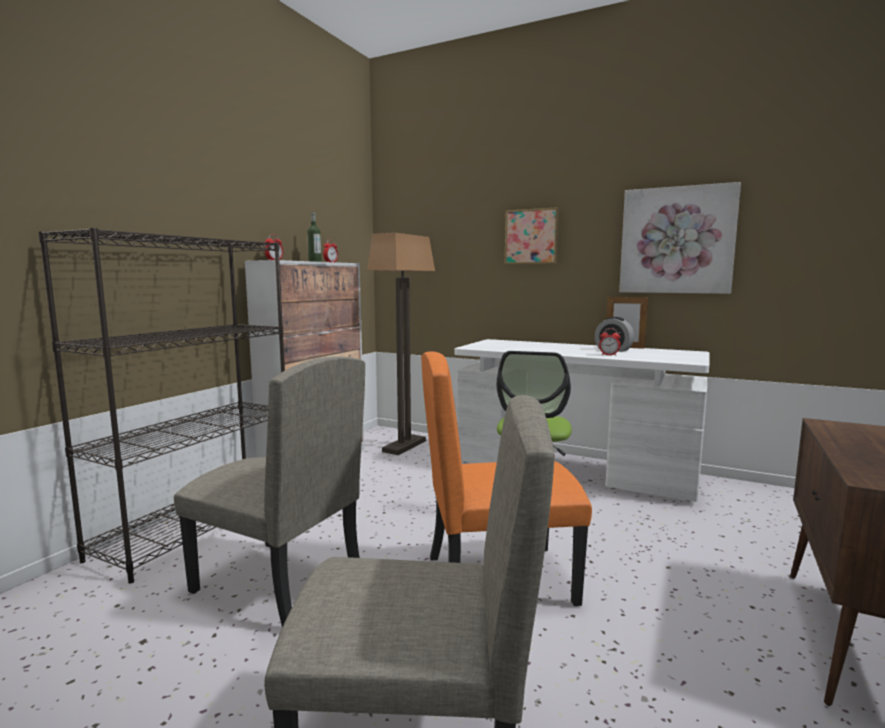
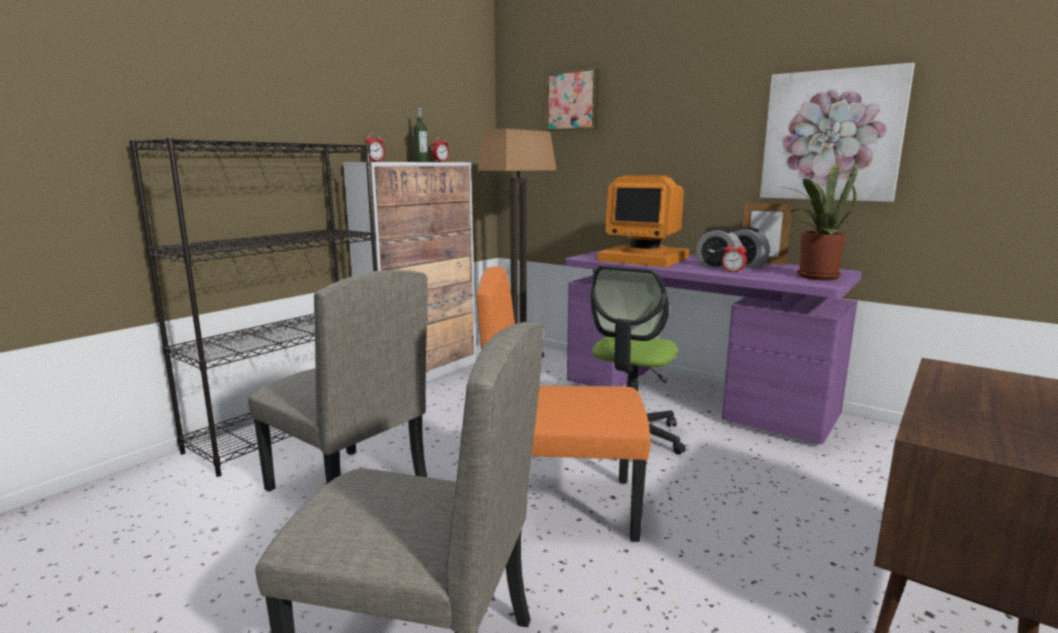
camera: 10 degrees right, 5 degrees up
(524, 346) = (644, 258): none -> monitor
(532, 237) = (664, 131): picture -> picture (573, 101)
(573, 470) = (694, 399): white desk -> purple desk
(592, 351) = (717, 267): none -> alarm clock
(676, 356) = (813, 276): none -> potted plant

